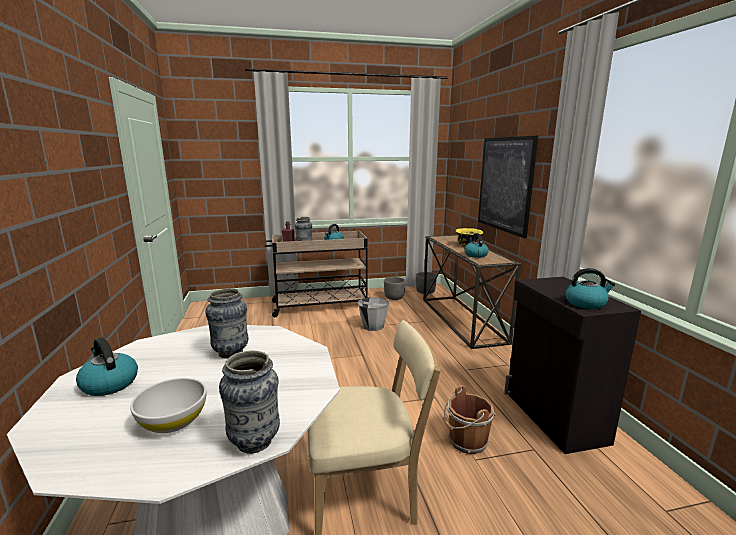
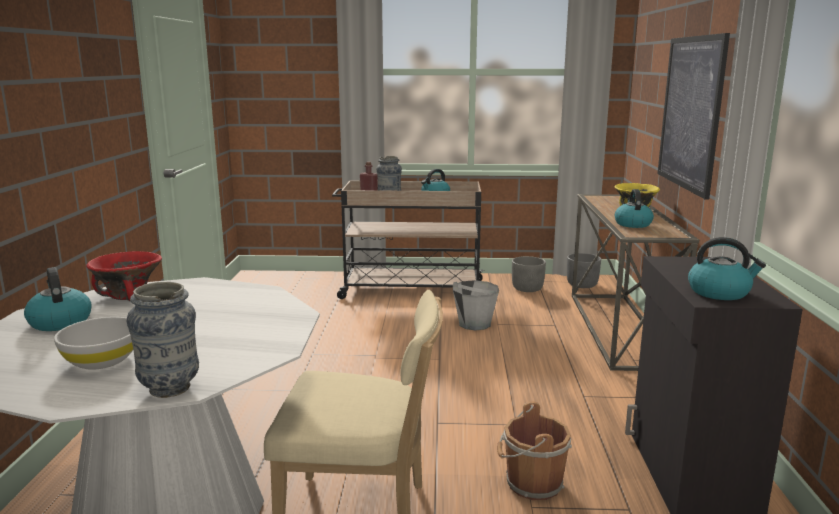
camera: 15 degrees right, 0 degrees up
(159, 348) = (129, 295): none -> red bowl
(231, 353) = (203, 307): vase -> none

